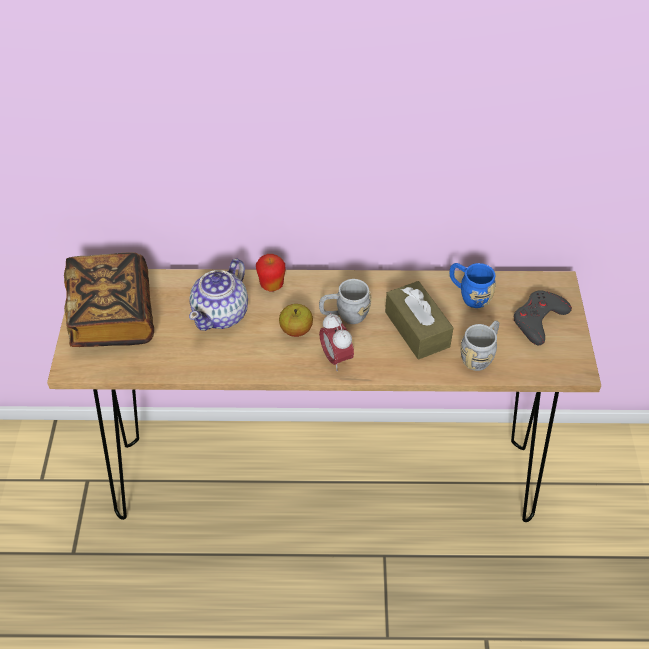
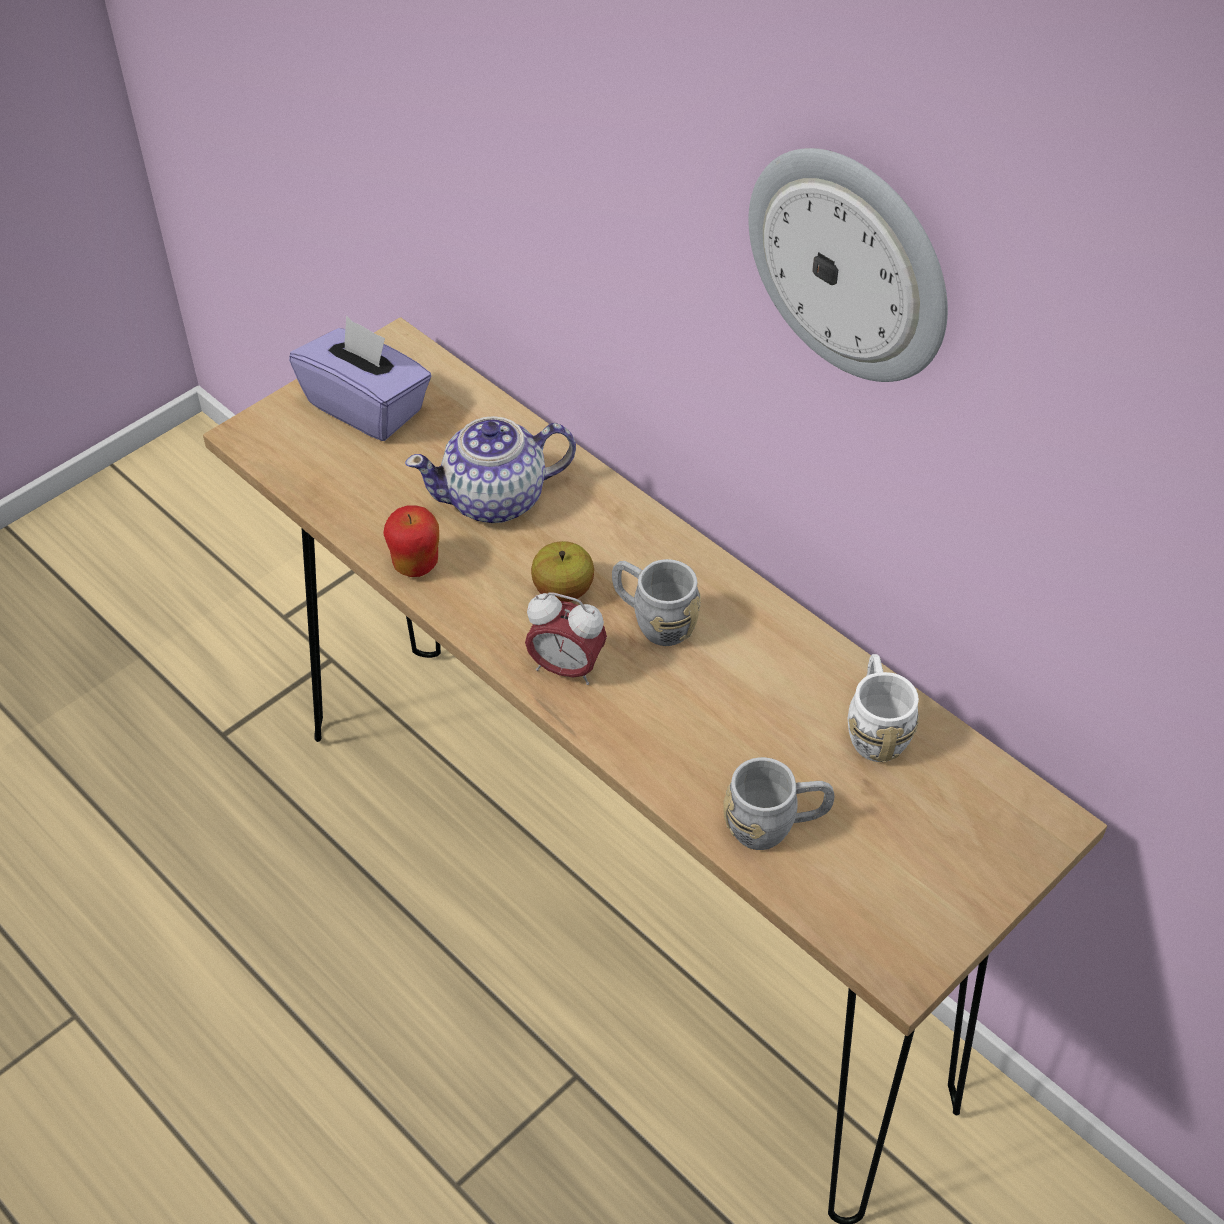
camera: 45 degrees right, 0 degrees up
(112, 316) = (367, 407): book -> purple tissue box
(271, 285) = (608, 507): apple -> apple (416, 566)
(336, 358) = (566, 668): alarm clock -> alarm clock turned 90 degrees counterclockwise
(395, 91) = (851, 264): none -> wall clock
(417, 329) = (730, 717): brown tissue box -> none
(469, 295) = (875, 728): blue mug -> white mug
(538, 320) = (938, 849): grey game controller -> none

